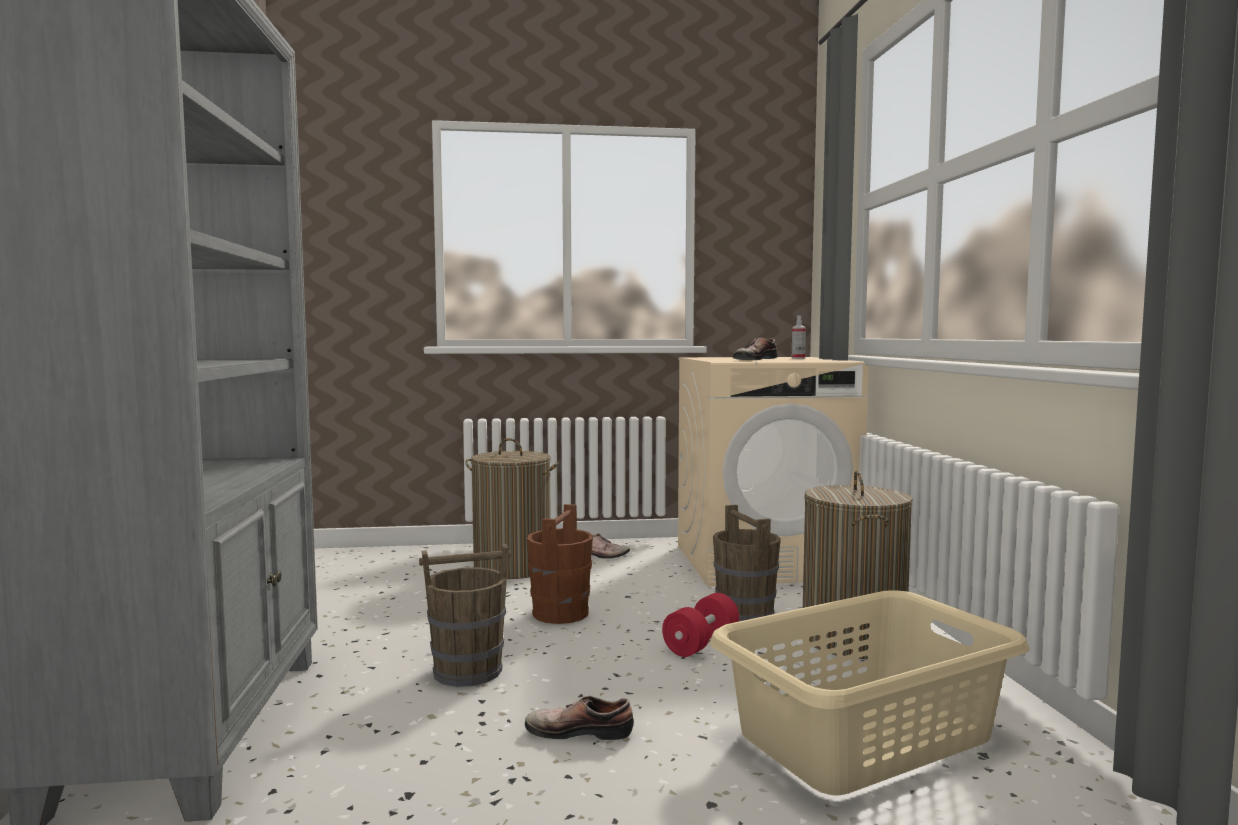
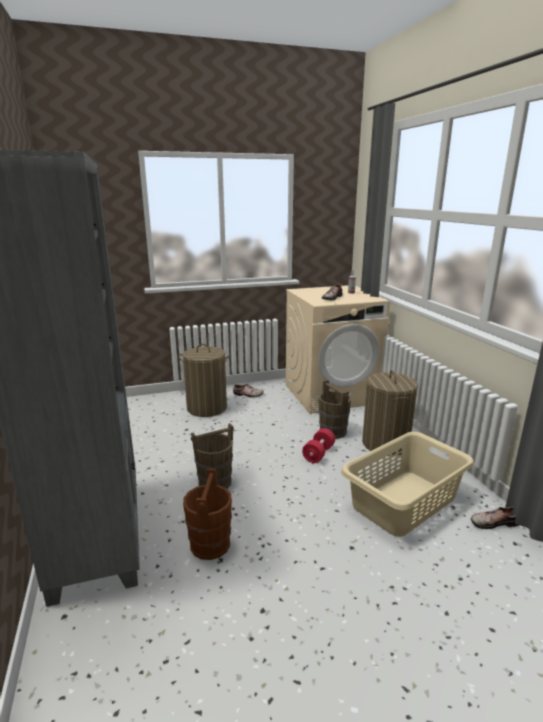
camera: 10 degrees left, 15 degrees up
(561, 613) = (244, 439): brown bucket -> brown bucket (210, 544)
(579, 730) = (282, 513): shoe -> shoe (493, 522)

